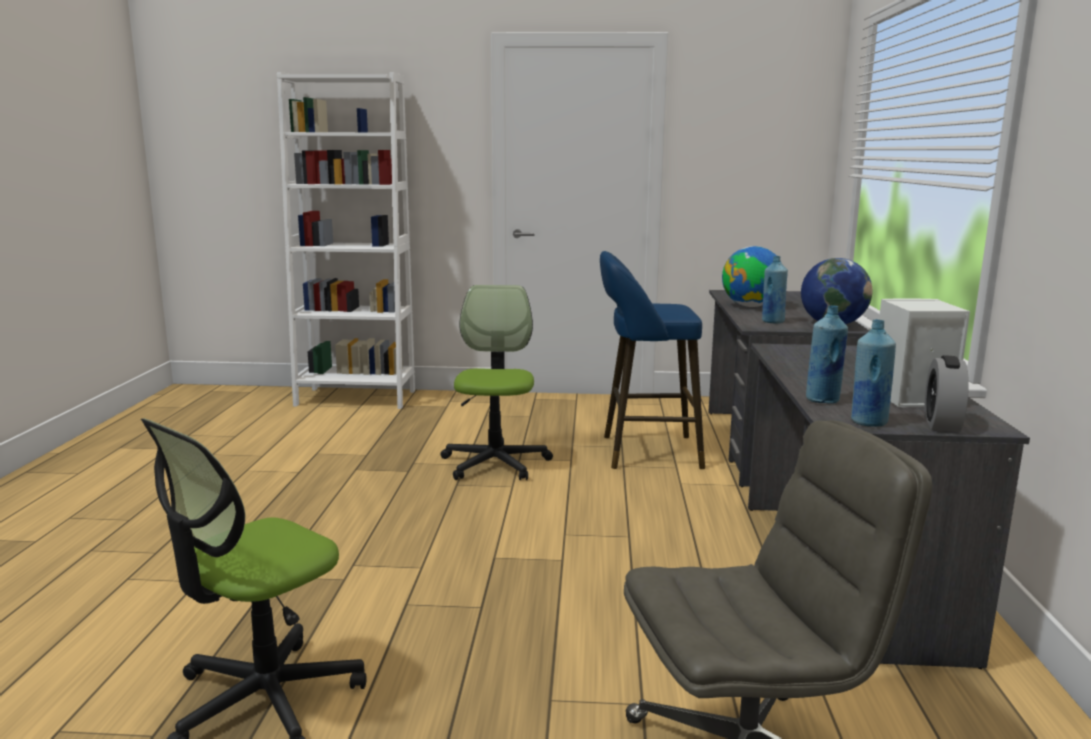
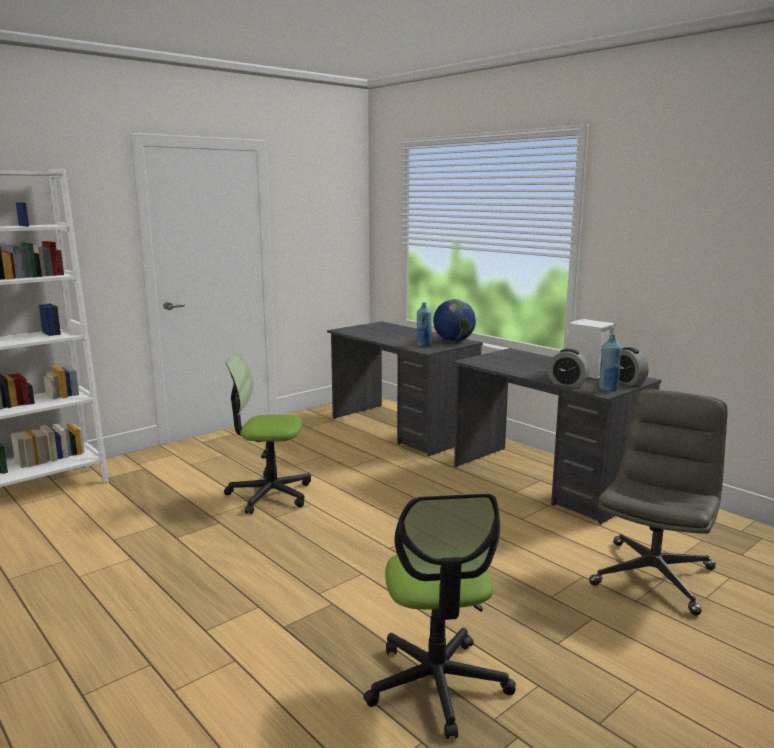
camera: 45 degrees left, 0 degrees up
(495, 463) = (269, 494): office chair -> office chair turned 45 degrees counterclockwise
(644, 452) = (344, 454): blue stool -> none
(751, 306) = (384, 337): globe -> none
(823, 400) = (567, 384): blue bottle -> alarm clock

